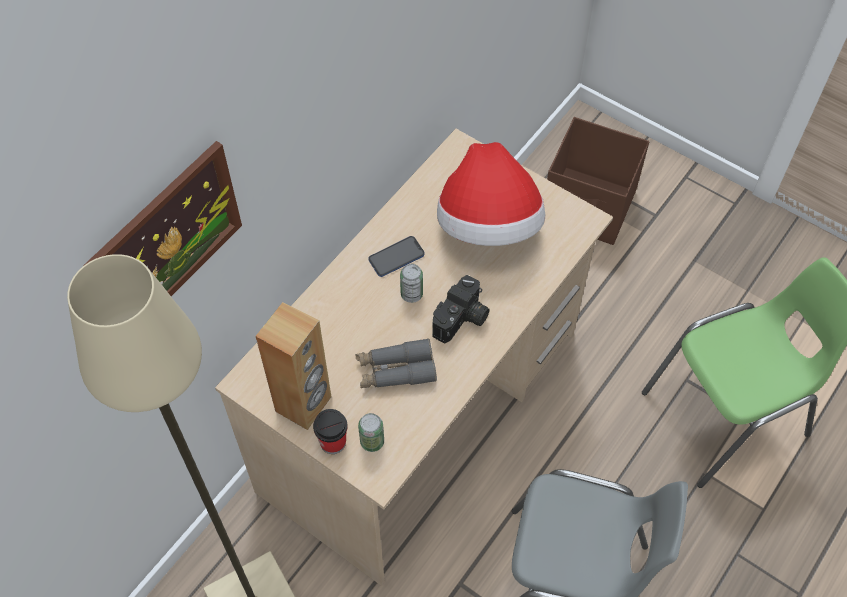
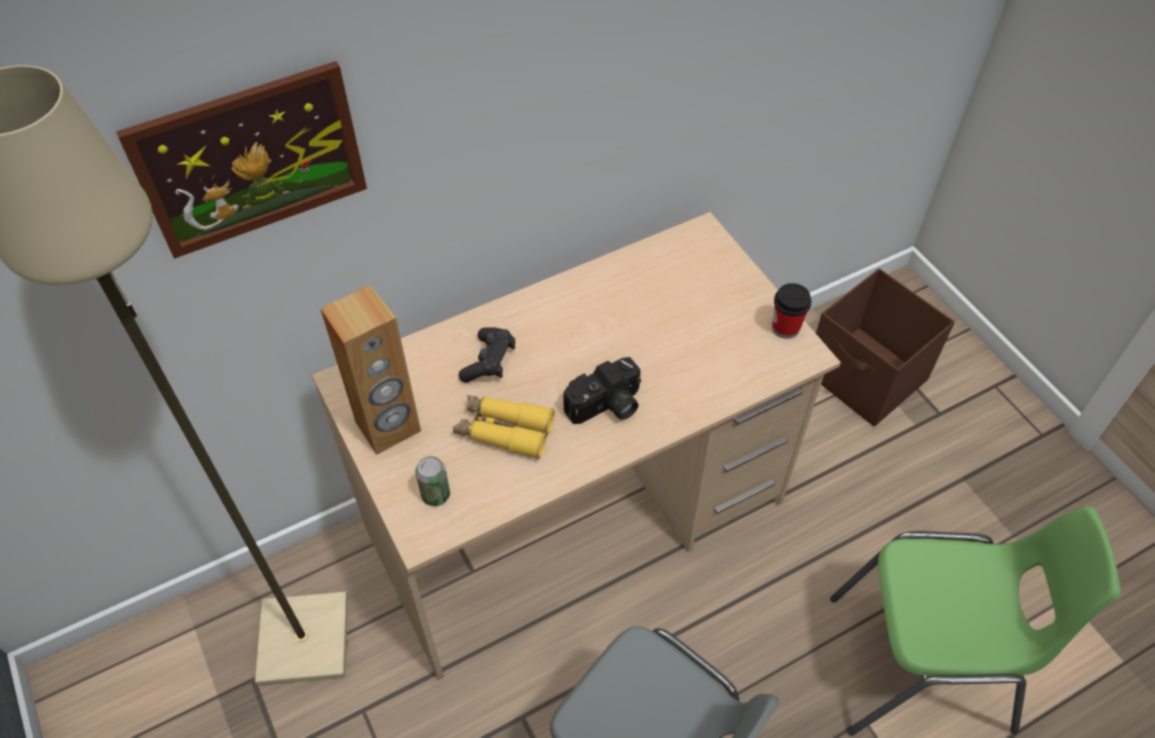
camera: 25 degrees right, 5 degrees down
(333, 442) = (395, 478): cup -> cup (785, 328)
(352, 320) = (489, 362): none -> black game controller
(395, 370) = (504, 431): grey binoculars -> yellow binoculars
(396, 257) = (572, 316): phone -> none
(411, 294) = (566, 360): can -> none
(489, 225) = (691, 320): hat -> none

